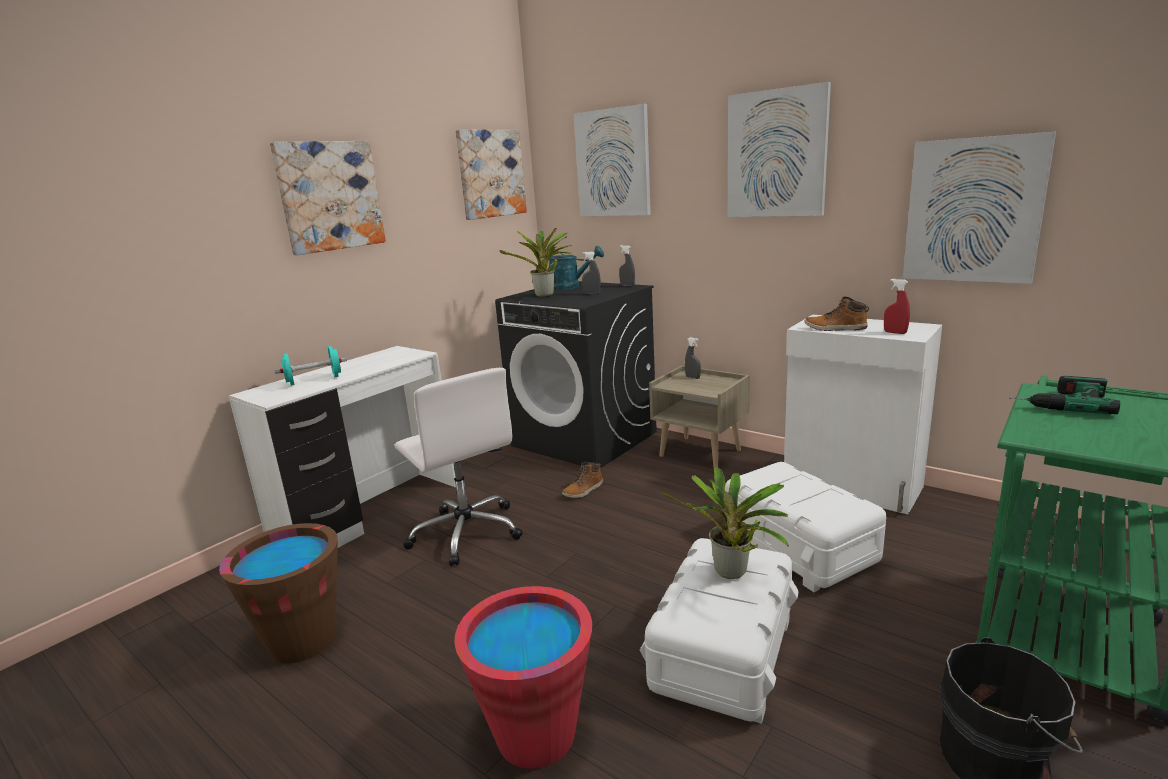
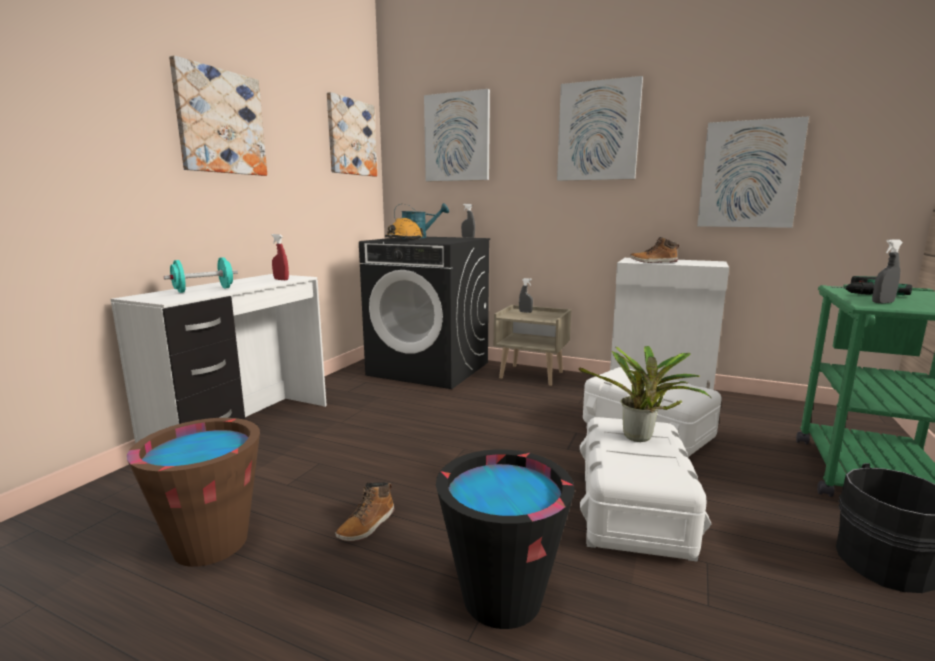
camera: 15 degrees left, 5 degrees down
(466, 532) = (351, 439): white office chair -> none
(536, 734) = (502, 597): red bucket -> black bucket
(545, 296) = (403, 240): potted plant -> orange hard hat
(583, 490) = (447, 404): boot -> boot (367, 525)
(592, 293) = (443, 239): grey spray bottle -> grey spray bottle (882, 302)
(895, 332) = (700, 263): red spray bottle -> red spray bottle (281, 279)

